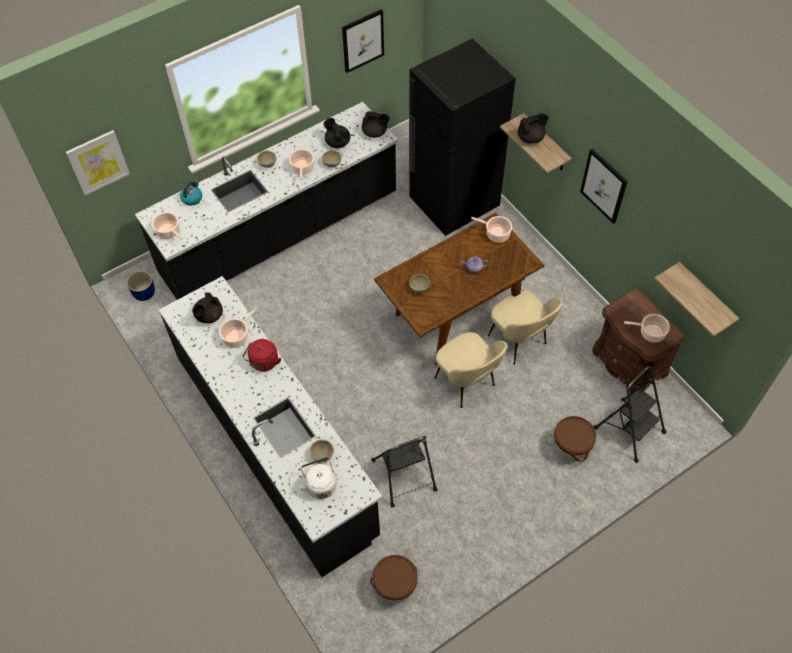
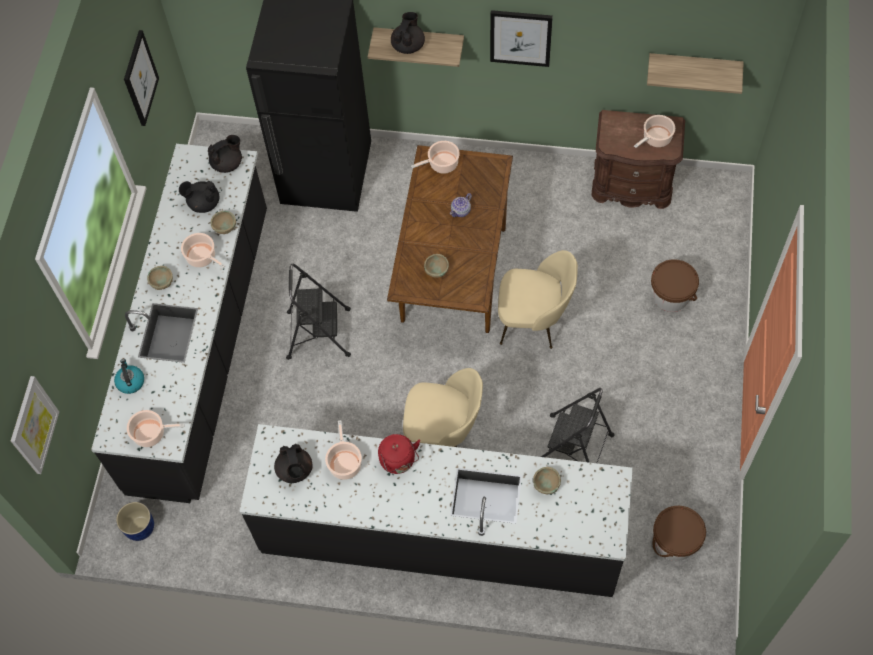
camera: 45 degrees left, 5 degrees up
(320, 484) = (575, 509): white kettle -> none
(520, 343) = (532, 248): beige chair -> beige chair (444, 438)
(628, 428) = (692, 239): black step ladder -> black step ladder (316, 332)

